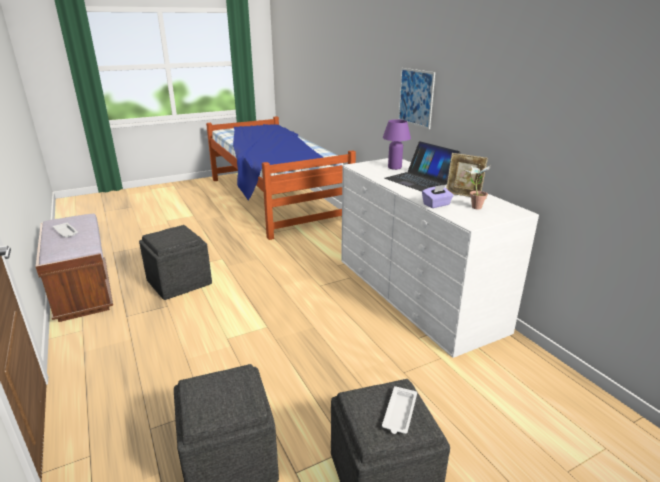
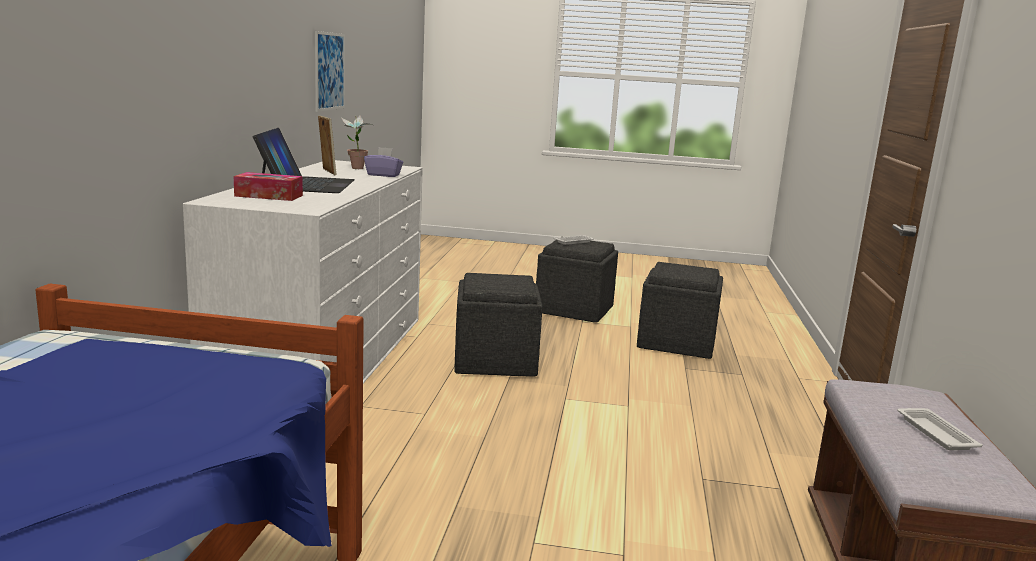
camera: 145 degrees left, 10 degrees down
(179, 283) = (666, 517): grey ottoman -> grey ottoman (496, 361)
(394, 167) = (269, 196): purple table lamp -> tissue box
(415, 97) = (182, 65): picture -> picture (329, 71)

